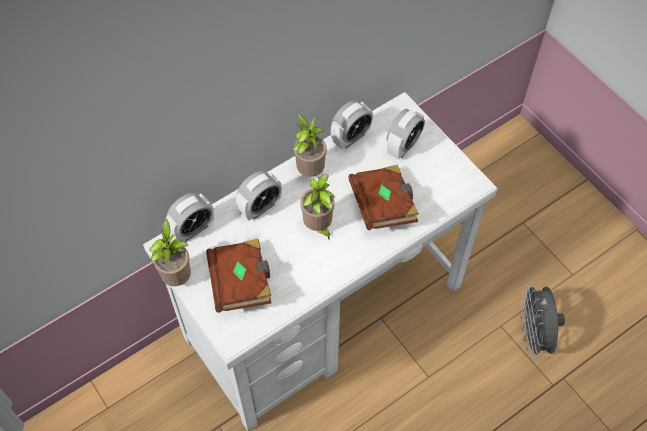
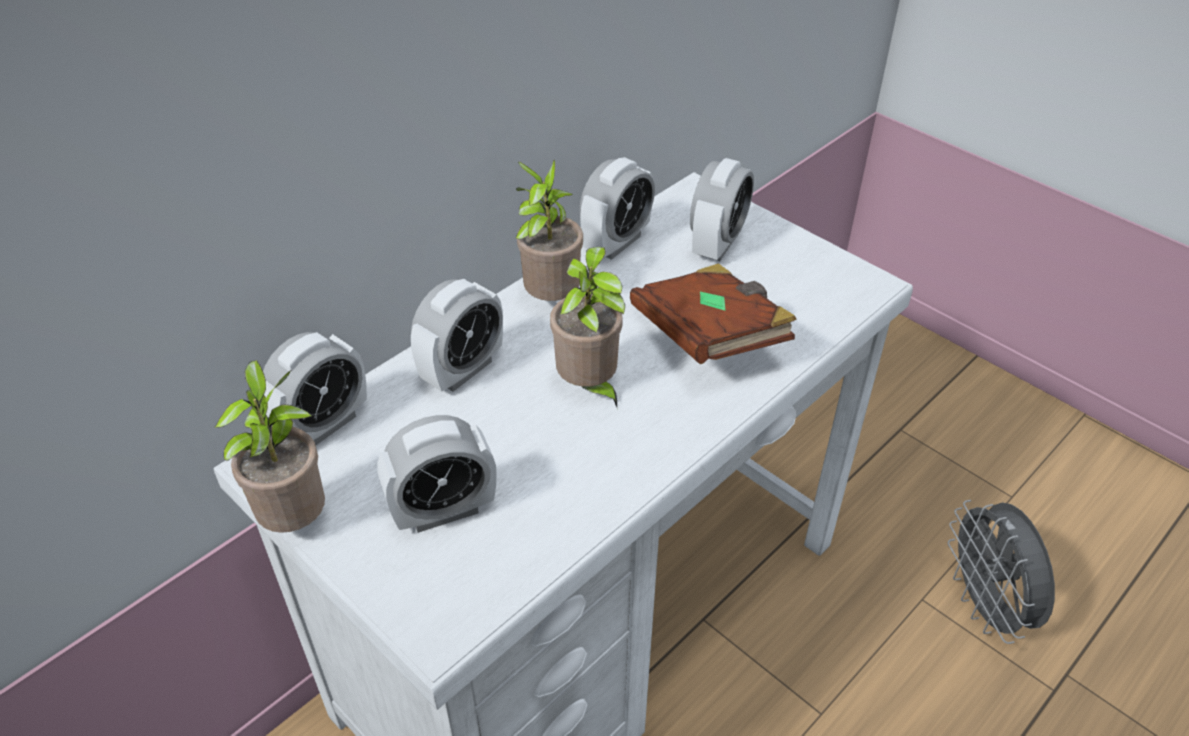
camera: 10 degrees left, 15 degrees down
(241, 282) = (443, 511): brown book -> alarm clock

